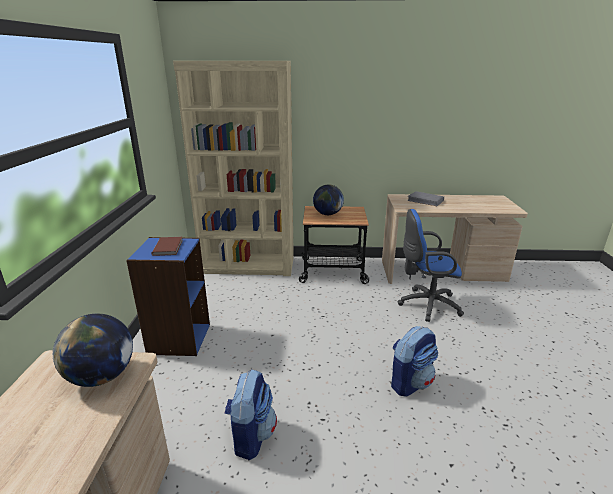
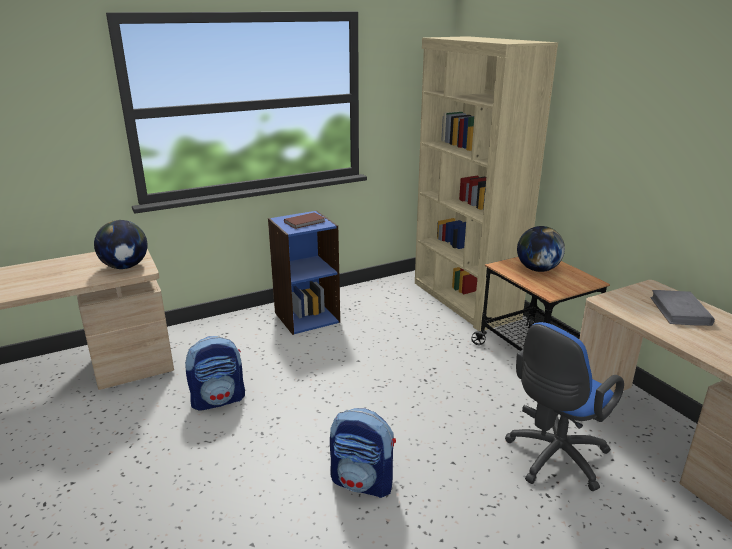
camera: 60 degrees right, 0 degrees up
(426, 305) = (553, 459): blue office chair -> blue office chair turned 105 degrees counterclockwise

